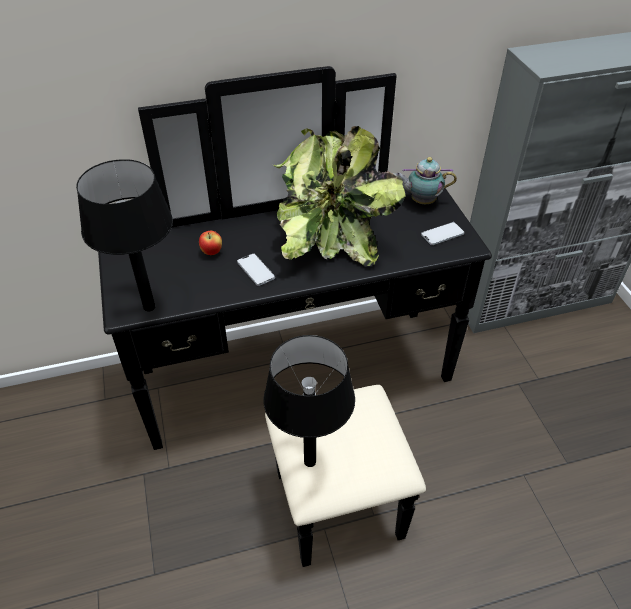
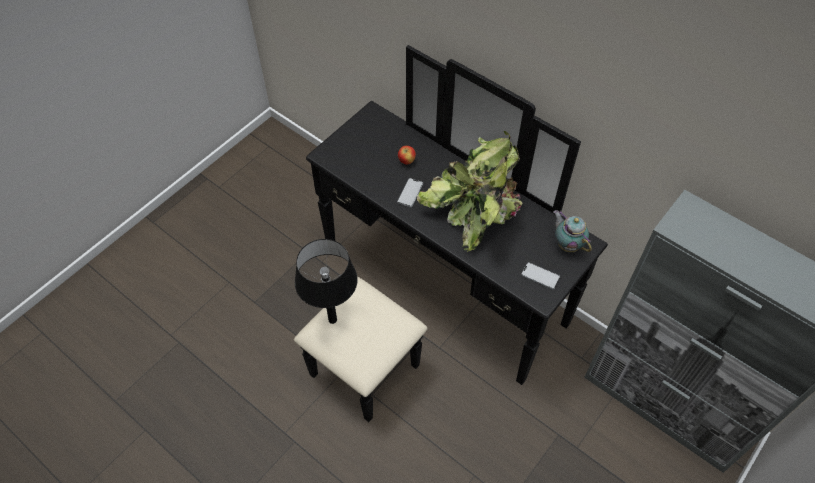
camera: 55 degrees right, 10 degrees up
(149, 307) = (337, 163): black table lamp -> none

